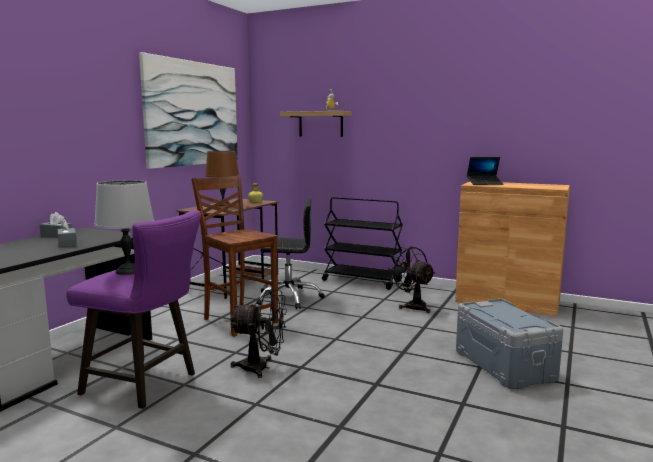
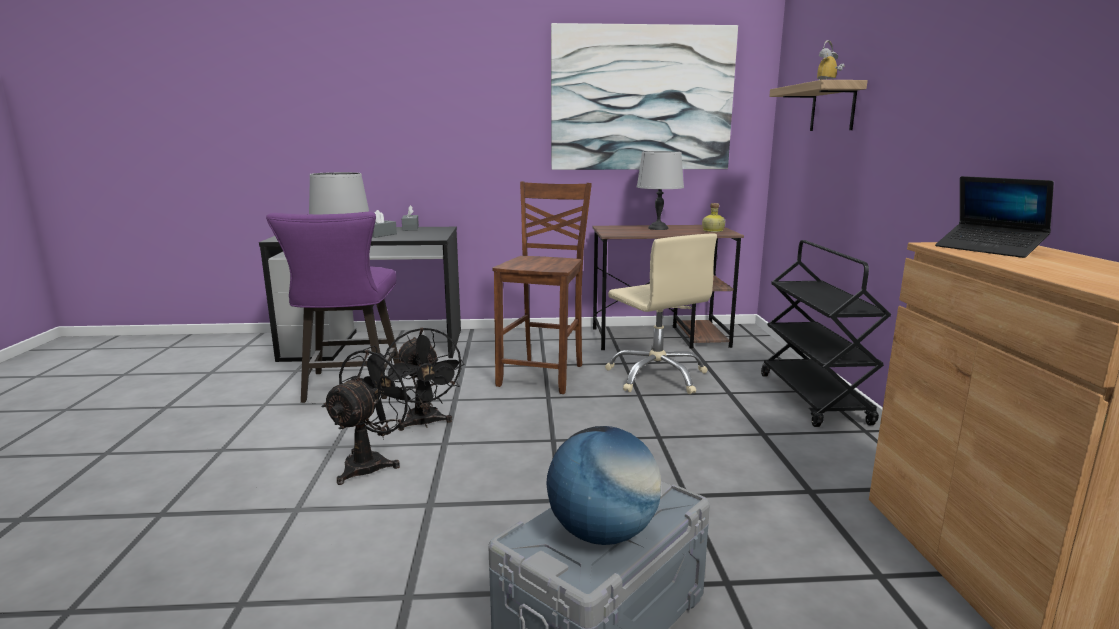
camera: 60 degrees right, 5 degrees up
(223, 205) = (657, 228): brown table lamp -> grey table lamp
(289, 298) = (657, 376): black office chair -> beige office chair
(412, 306) = (770, 464): black fan -> black fan (372, 463)
(515, 318) = (602, 533): none -> globe

